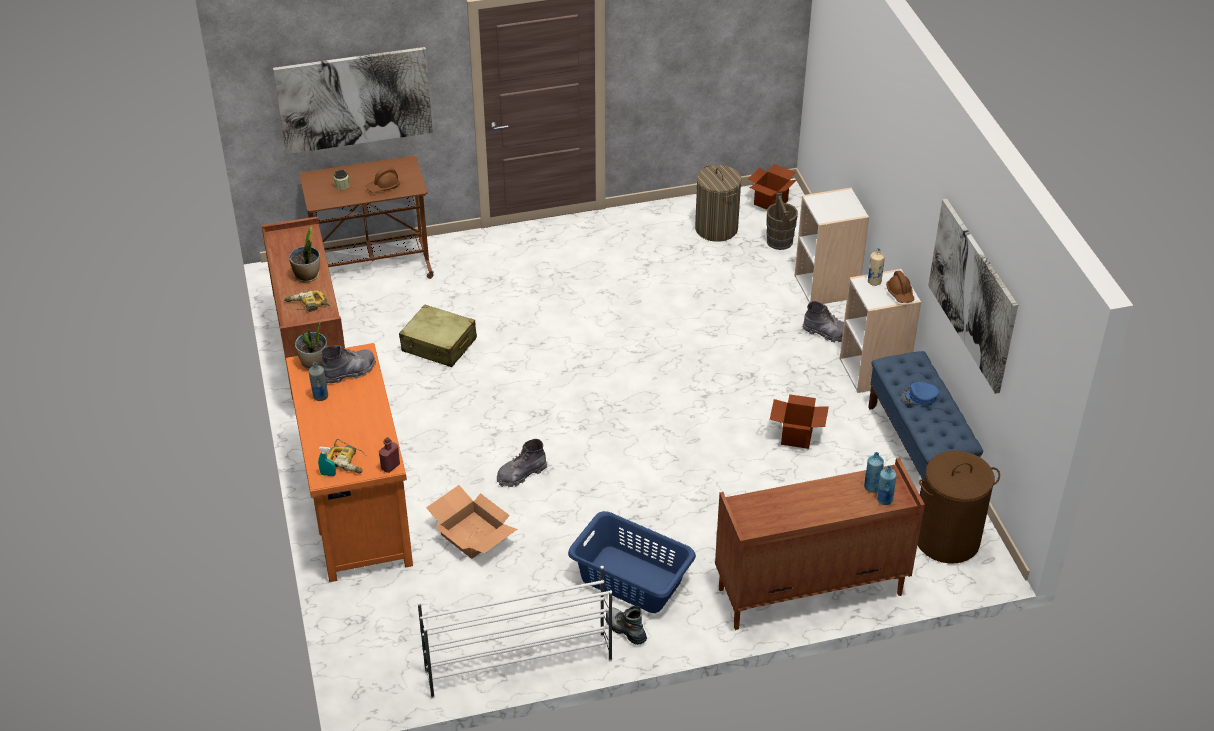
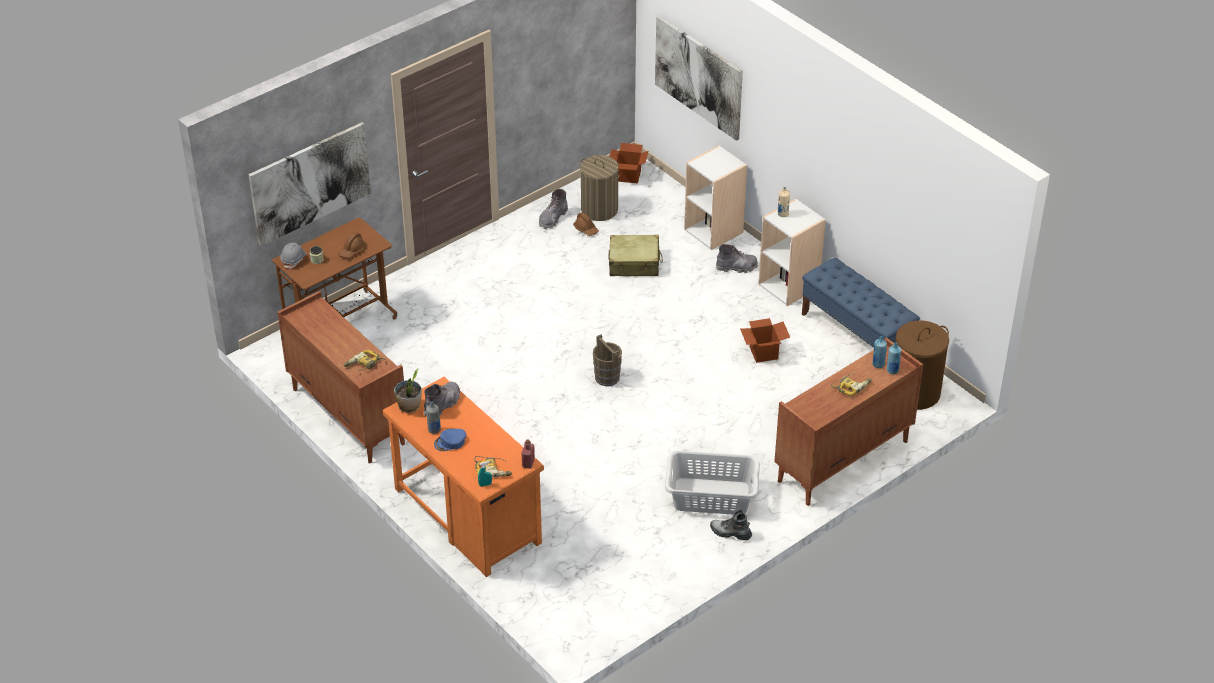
camera: 25 degrees left, 0 degrees up
(307, 276) = (345, 341): potted plant -> none
(320, 179) = (294, 260): none -> grey hard hat
(439, 345) = (441, 370): beige suitcase -> beige suitcase (634, 263)
(471, 535) = (570, 505): cardboard box -> none
(517, 665) = (670, 585): white shoe rack -> none
(521, 474) = (577, 448): grey boot -> grey boot (553, 218)
(631, 580) = (711, 497): blue laundry basket -> grey laundry basket
(779, 241) = (655, 205): brown bucket -> brown bucket (607, 377)
(822, 502) = (851, 386): none -> power drill
(900, 293) = (807, 217): brown hard hat -> brown hard hat (586, 229)
(919, 397) = (854, 292): blue cap -> blue cap (450, 442)
(973, 294) = (886, 201): picture -> picture (699, 77)

